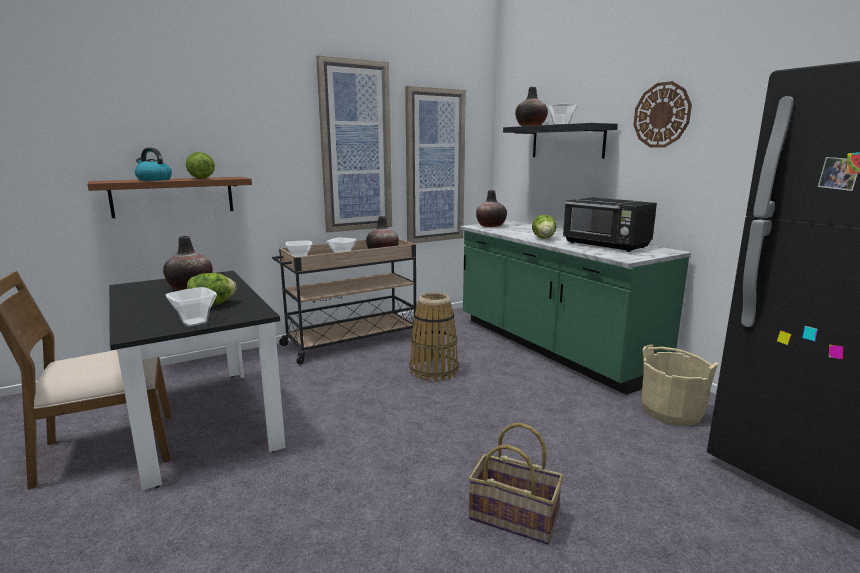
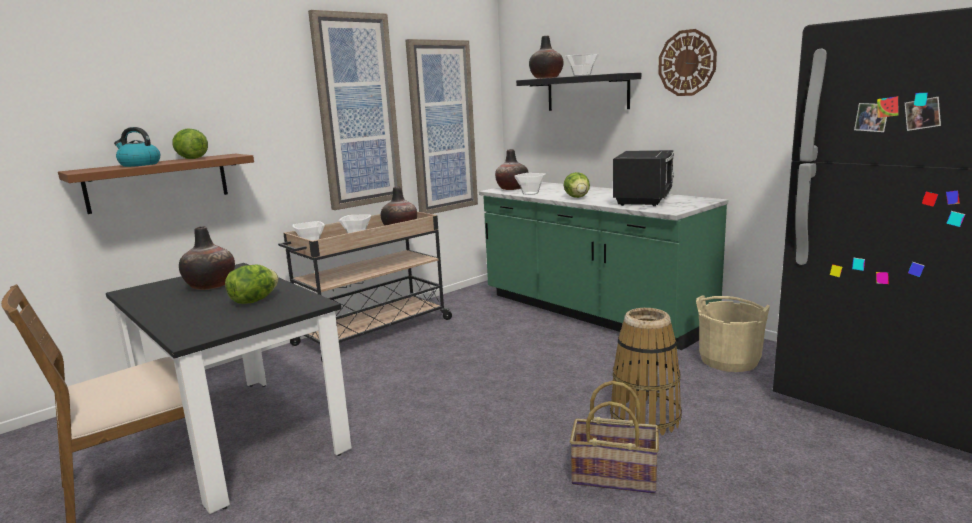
camera: 10 degrees left, 0 degrees up
(194, 323) = (250, 320): bowl -> bowl (530, 194)
(434, 371) = (478, 351): basket -> basket (645, 417)
(606, 245) = (644, 199): black microwave -> black microwave turned 105 degrees counterclockwise

